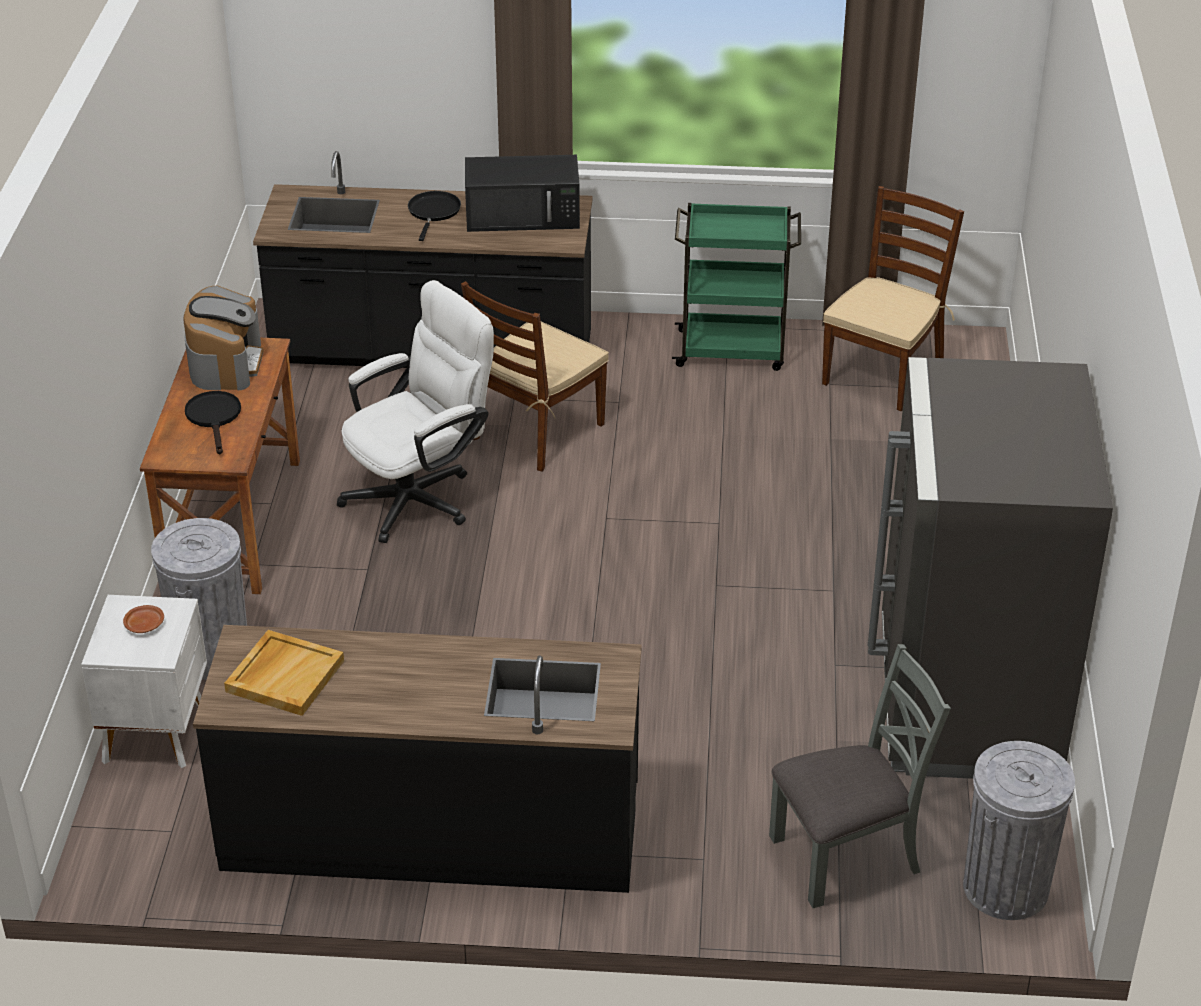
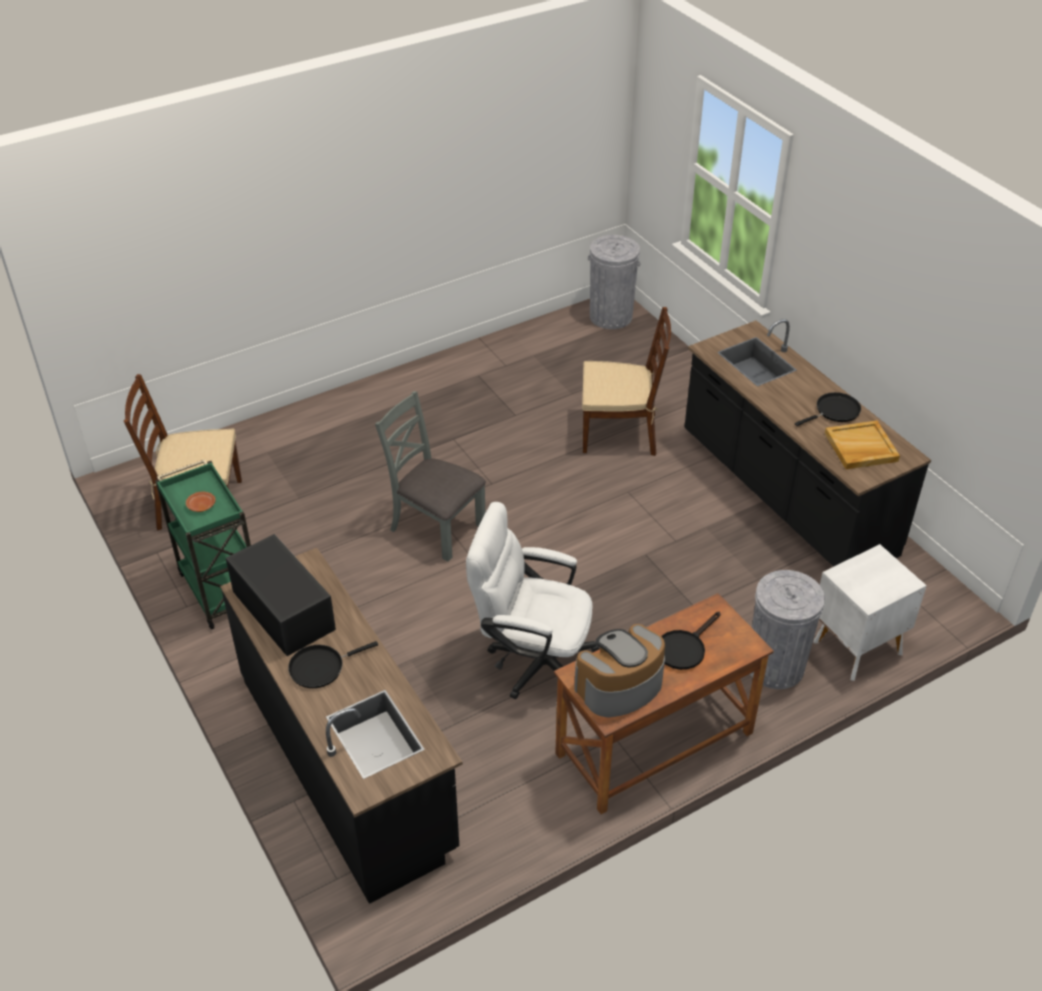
camera: 125 degrees left, 5 degrees up
(144, 624) = (868, 579): brown plate -> brown plate (201, 506)
(369, 697) = (834, 411): none -> black frying pan
(537, 432) = (406, 640): brown chair -> brown chair (620, 433)
(846, 854) = (642, 363): grey chair -> grey chair (436, 527)
(966, 701) = (499, 365): grey fridge -> none

